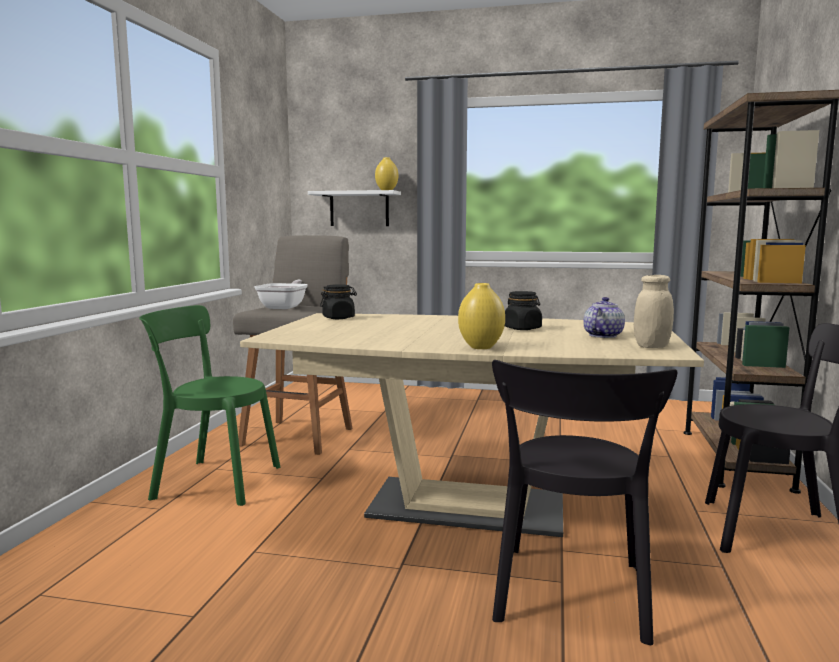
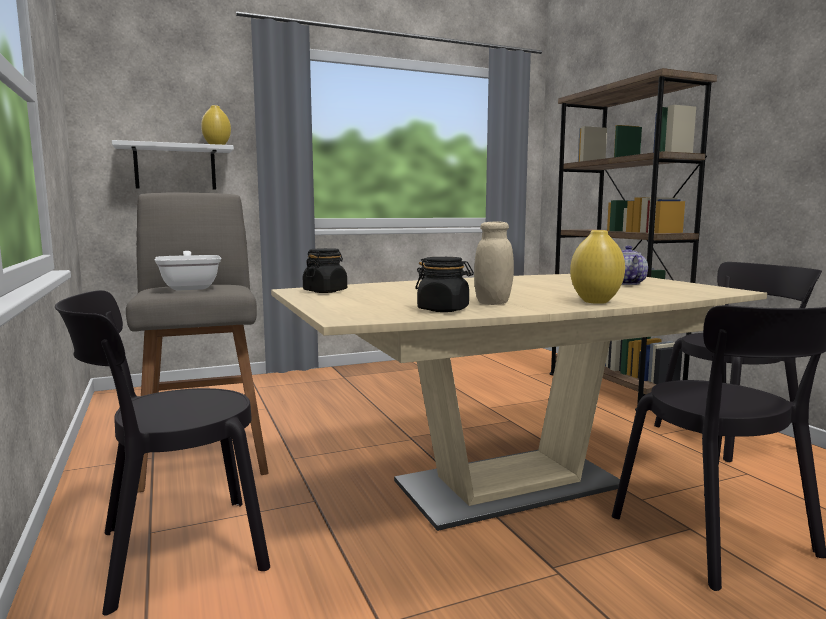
camera: 35 degrees left, 0 degrees up
(212, 481) = (172, 552): green chair -> black chair
(522, 328) = (544, 284): black jar -> black jar (443, 310)
(652, 346) = (695, 287): beige jar -> beige jar (493, 303)

